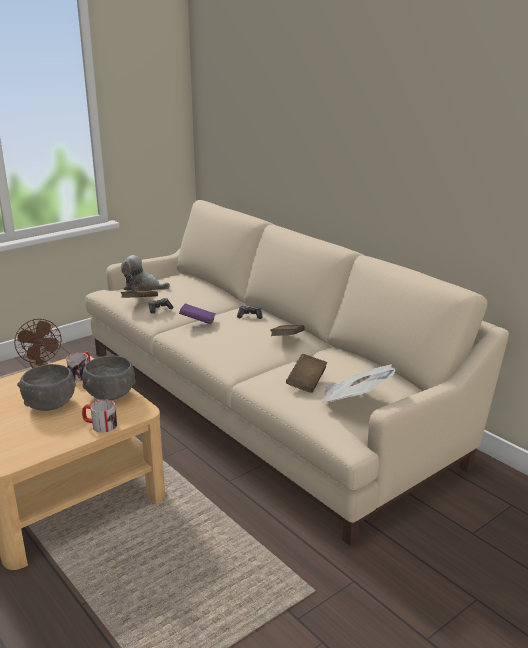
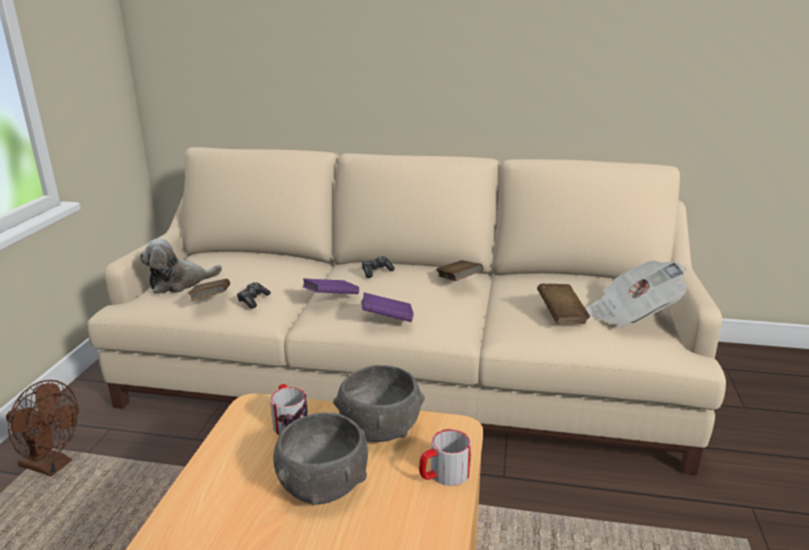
camera: 40 degrees left, 0 degrees up
(204, 345) = (387, 320): none -> purple book

